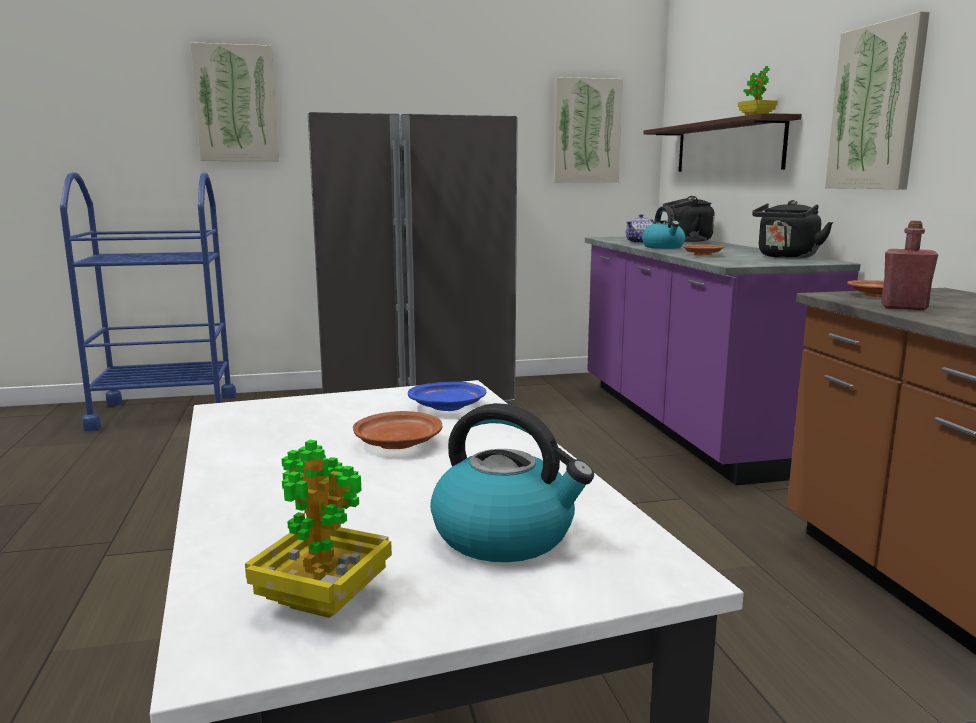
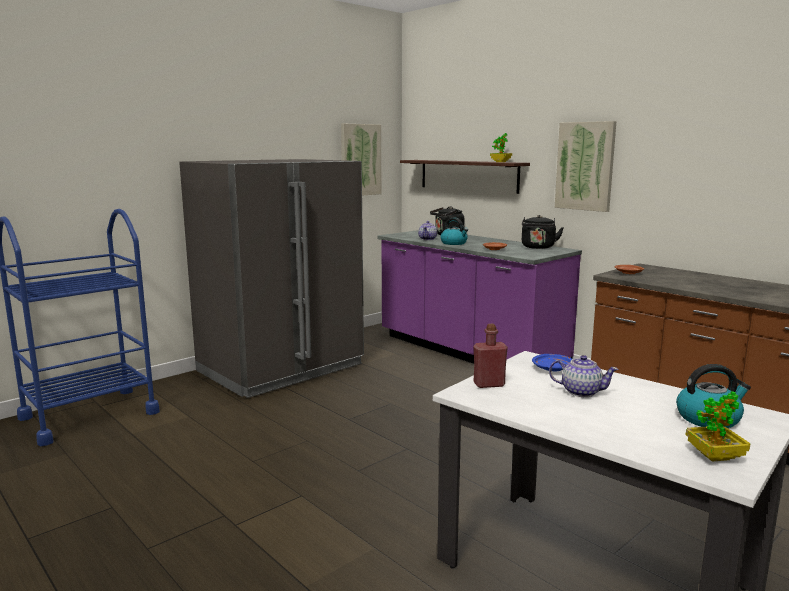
camera: 30 degrees left, 0 degrees up
(236, 104) = (120, 147): picture -> none
(398, 443) = (580, 392): brown plate -> teapot
(904, 307) = (656, 280): red bottle -> red bottle (489, 384)

